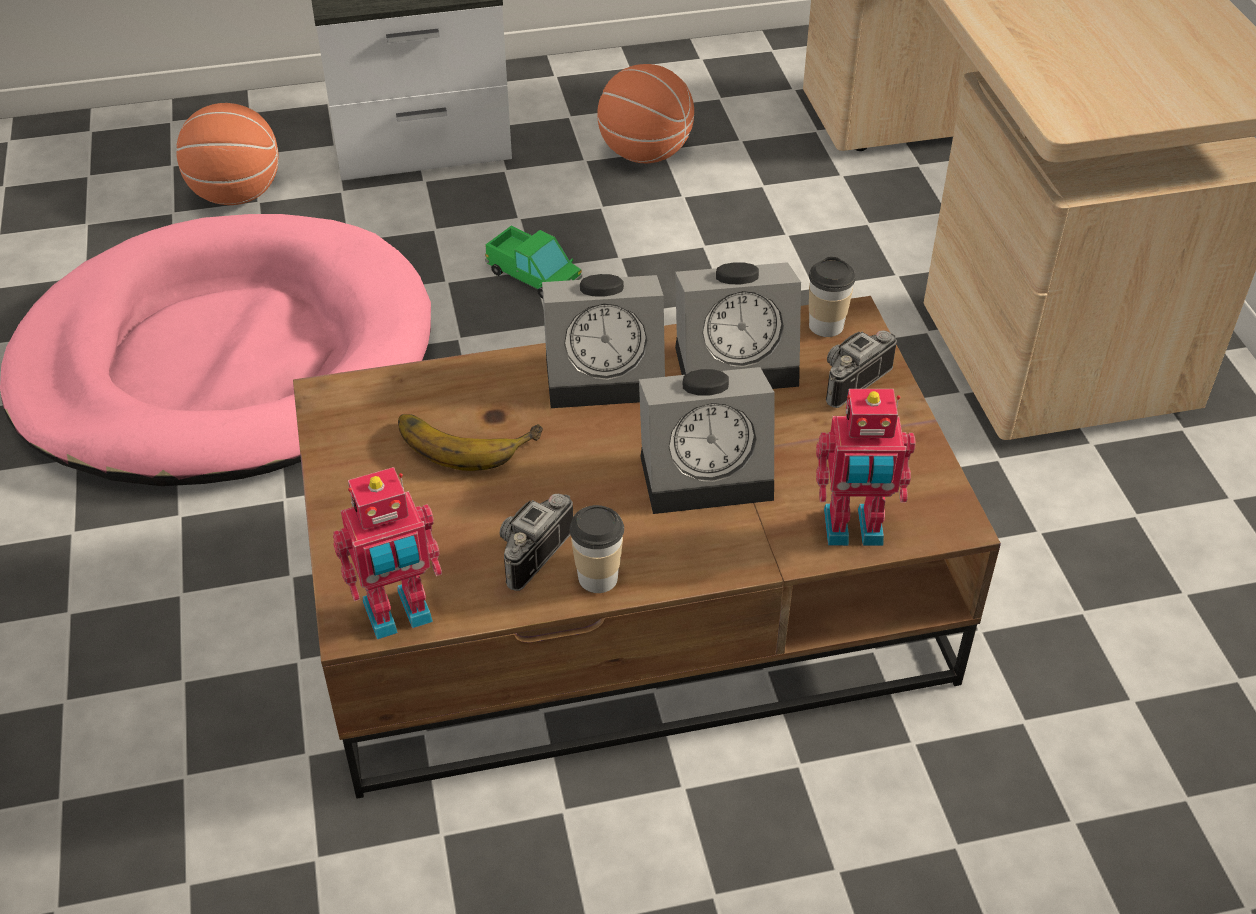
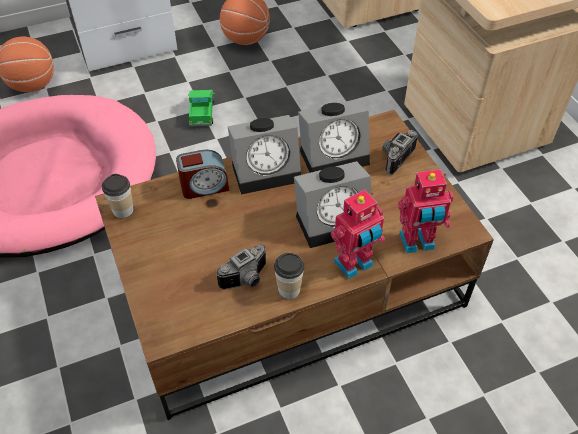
camera: 10 degrees left, 5 degrees up
(399, 615) = (185, 328): toy robot -> toy robot (354, 265)
(466, 437) = (199, 217): banana -> none
(487, 387) = (204, 186): none -> alarm clock
(527, 551) = (247, 279): camera -> camera turned 150 degrees counterclockwise
(533, 275) = (202, 112): toy truck -> toy truck turned 120 degrees counterclockwise
(826, 326) = (375, 129): cup -> cup (123, 210)

